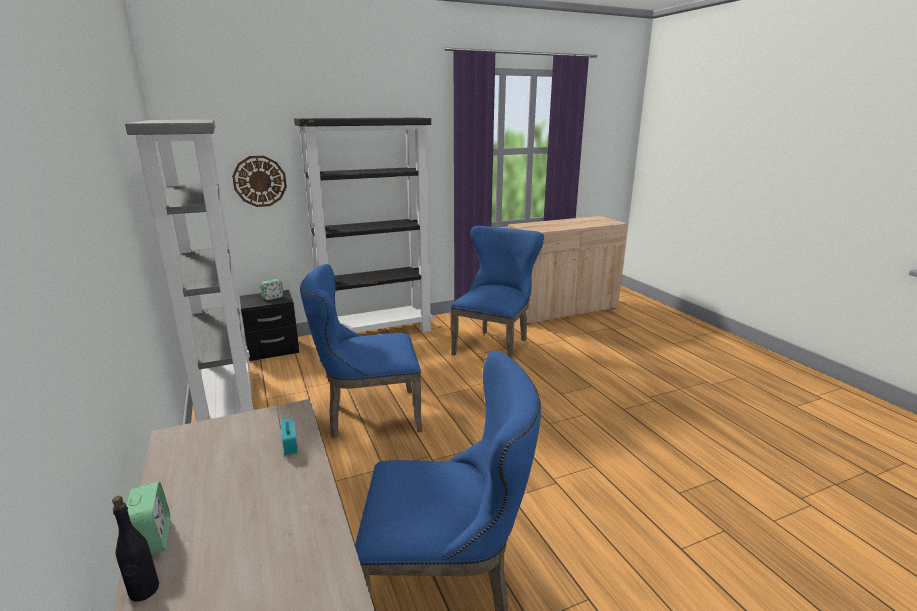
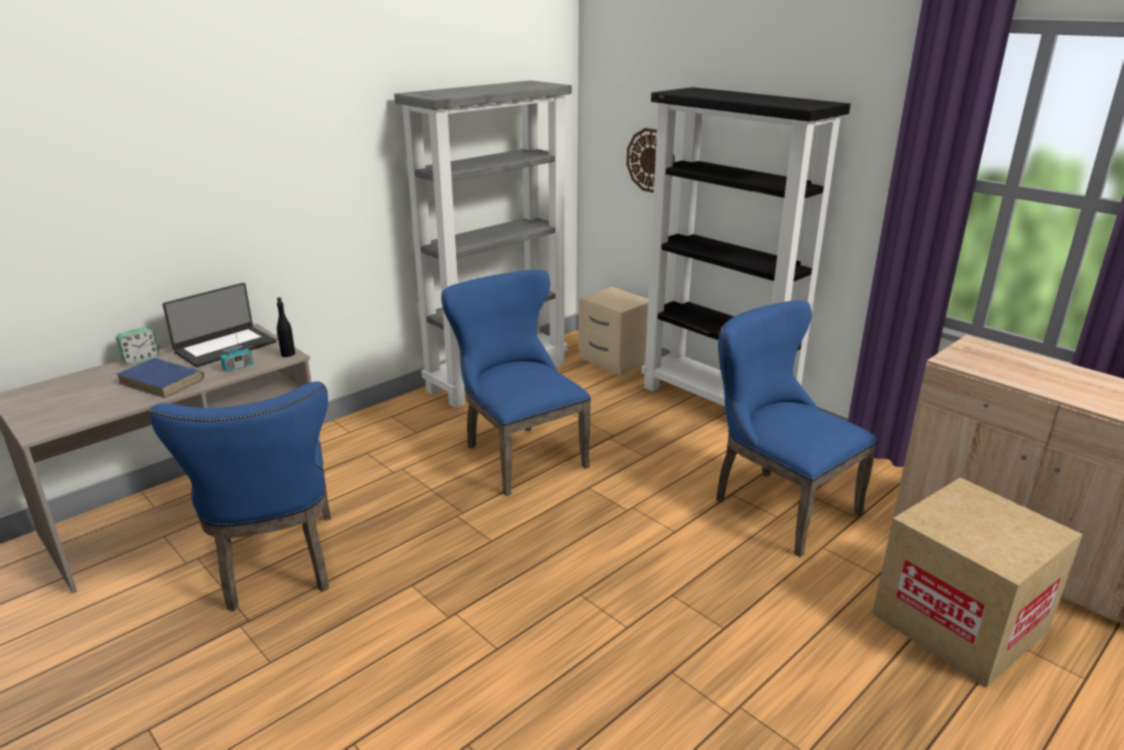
camera: 70 degrees right, 5 degrees up
(144, 590) = (100, 370): black bottle -> black bottle (288, 354)
(208, 455) = (225, 347): none -> laptop
(272, 297) = (621, 301): alarm clock -> none
(272, 509) = (162, 381): none -> blue book
(273, 350) = (613, 361): black nightstand -> beige nightstand
(494, 345) = (776, 505): blue chair -> blue chair turned 135 degrees counterclockwise
(600, 334) = (959, 622): none -> cardboard box

